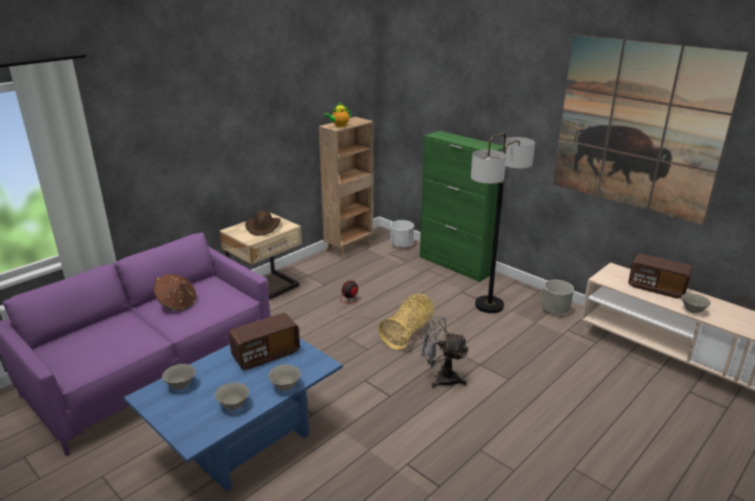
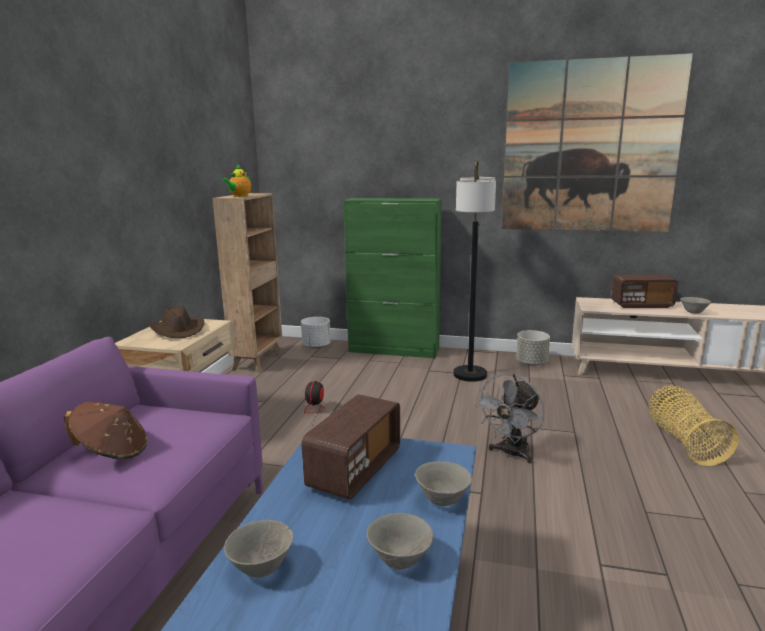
camera: 30 degrees left, 10 degrees down
(408, 333) = (421, 421): basket -> basket (684, 442)
(440, 378) = (511, 454): grey fan -> grey fan turned 45 degrees counterclockwise

